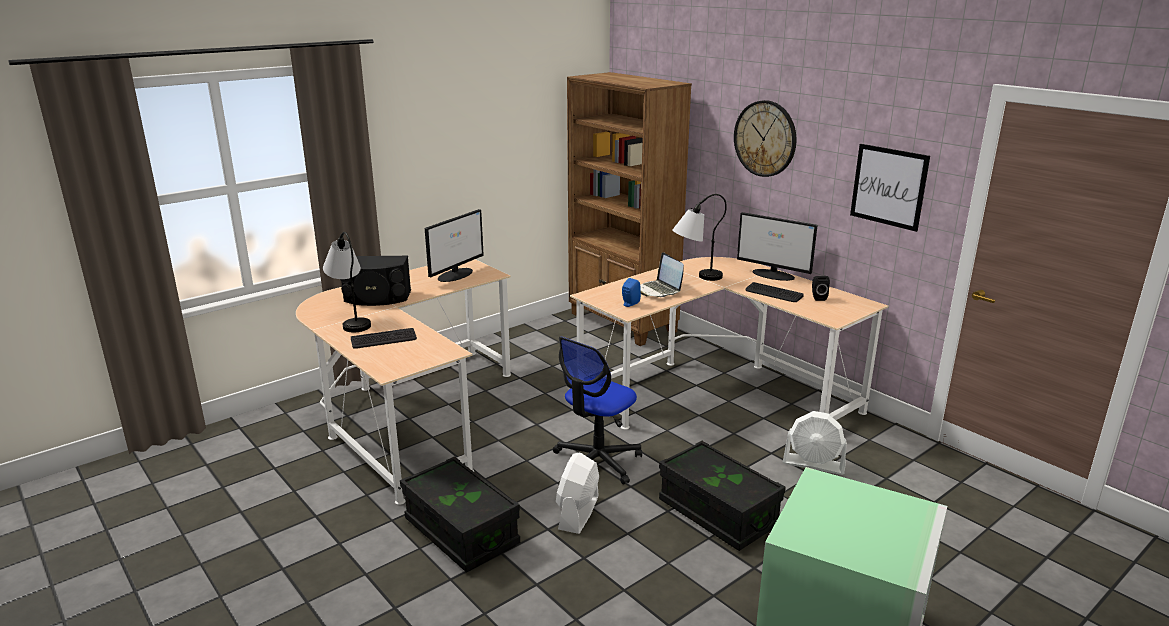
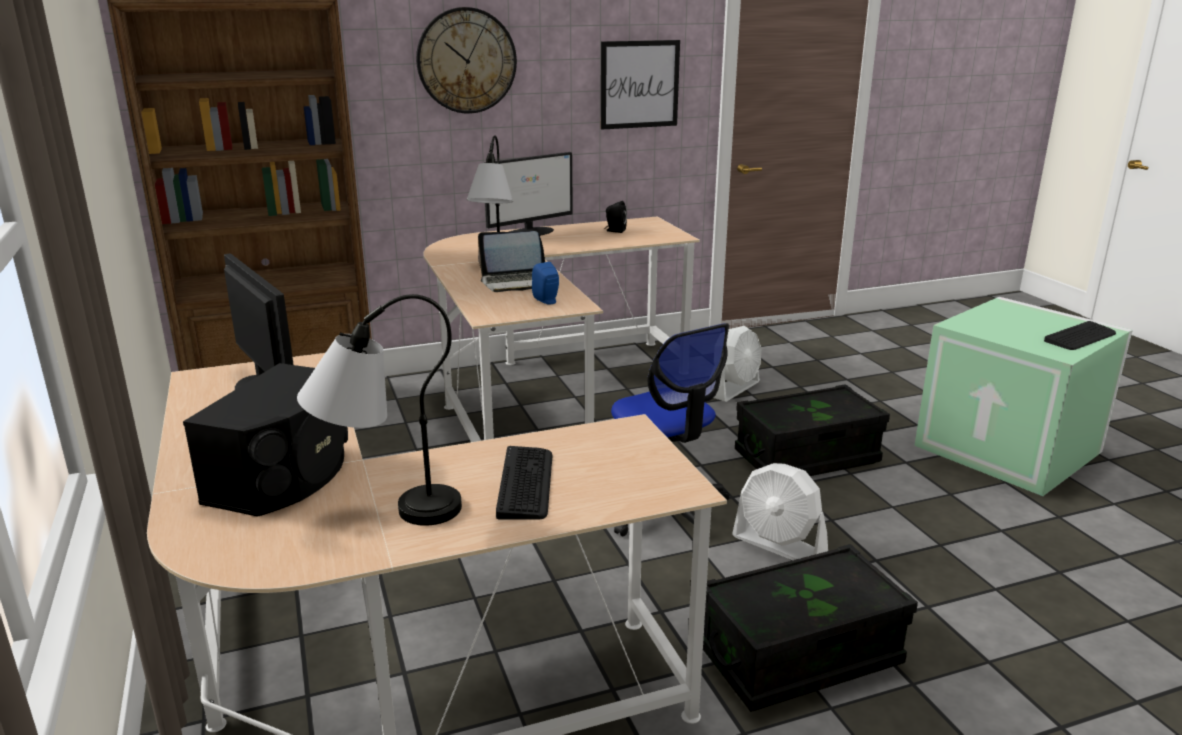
camera: 70 degrees left, 0 degrees up
(773, 293) = (584, 242): keyboard -> keyboard (1080, 337)

